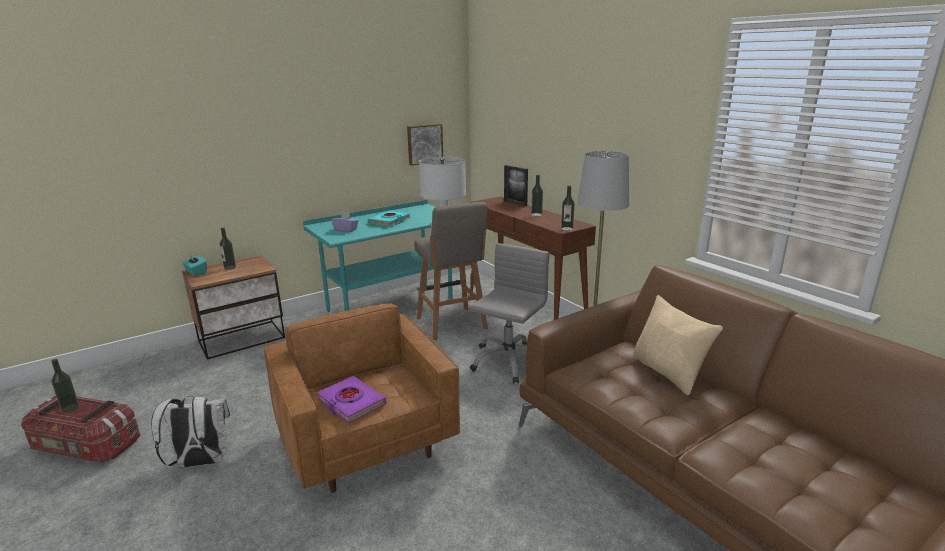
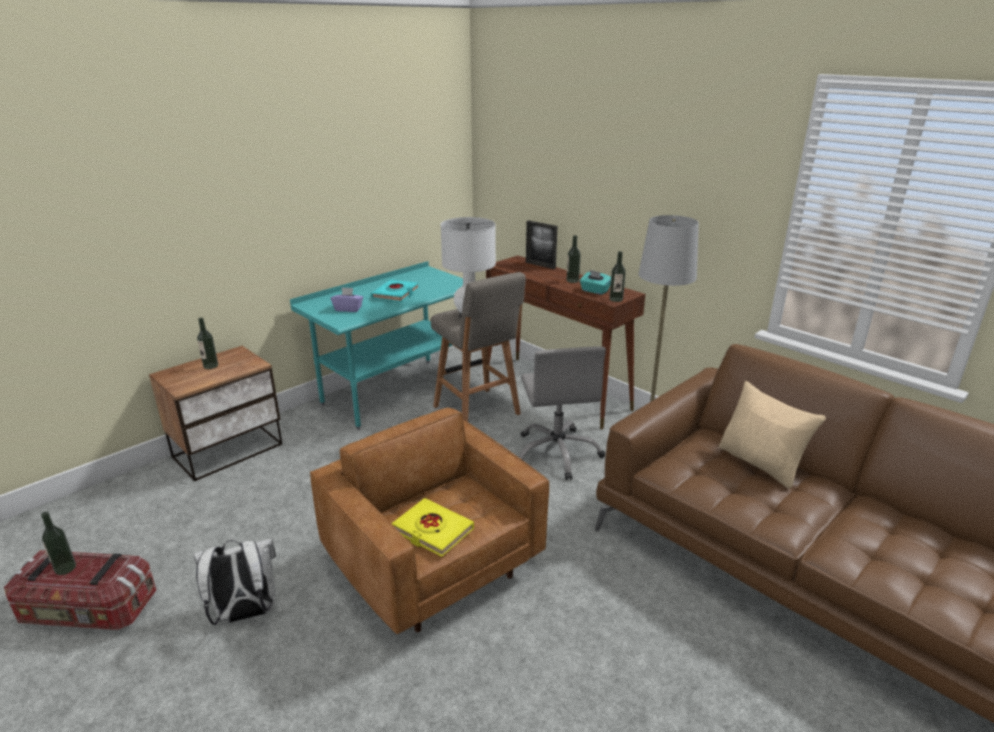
camera: 10 degrees left, 5 degrees up
(196, 272) = (169, 375): turquoise tissue box -> turquoise tissue box (594, 291)
(351, 403) = (432, 531): purple book -> yellow book
(424, 144) = (423, 194): picture -> none
(508, 361) = (557, 453): grey office chair -> grey office chair turned 150 degrees clockwise

